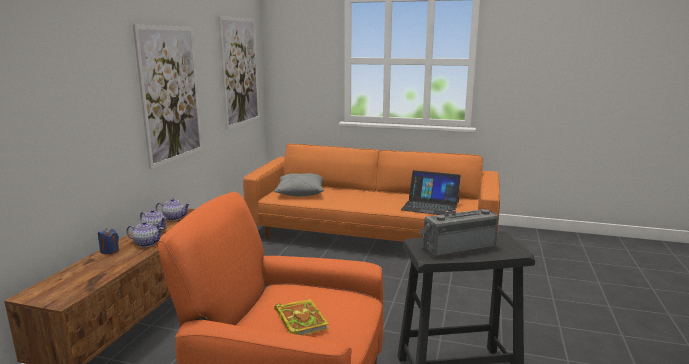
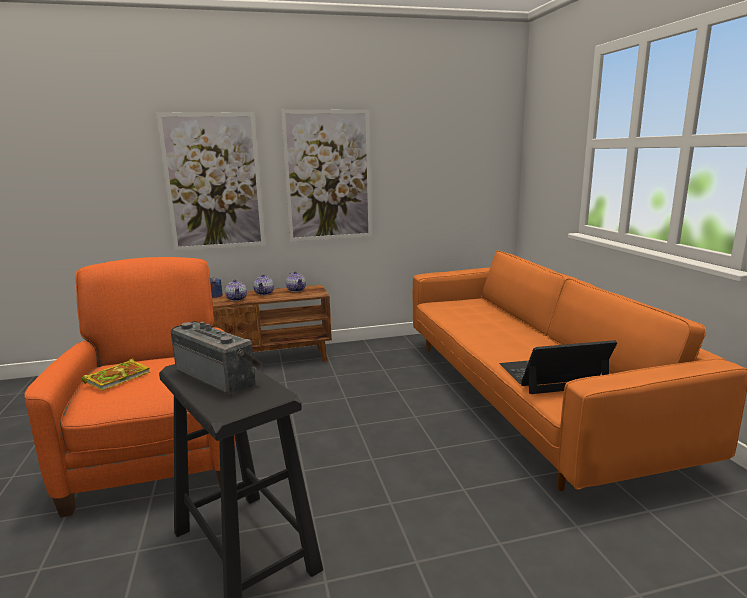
camera: 60 degrees right, 0 degrees up
(240, 72) = (459, 159): picture -> picture (213, 182)
(300, 192) = (467, 309): grey pillow -> none
(430, 206) = (552, 375): laptop -> laptop turned 90 degrees clockwise

